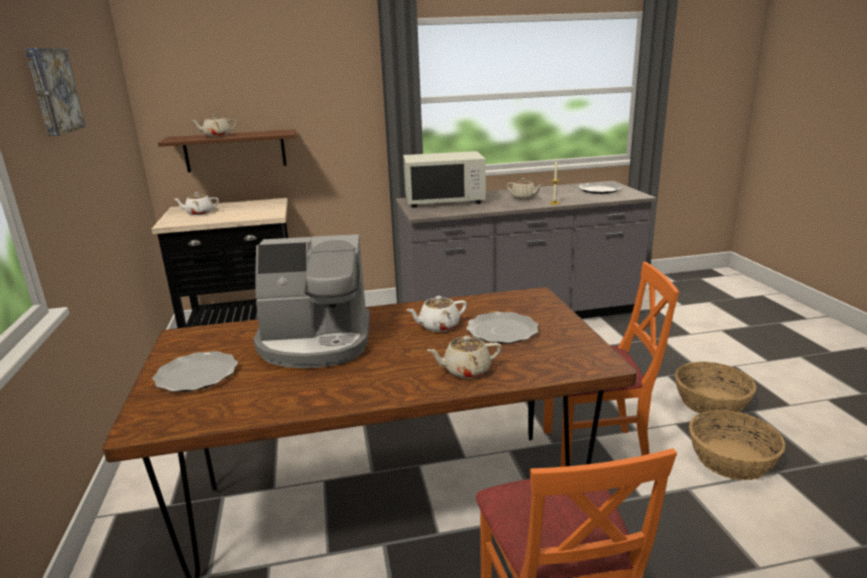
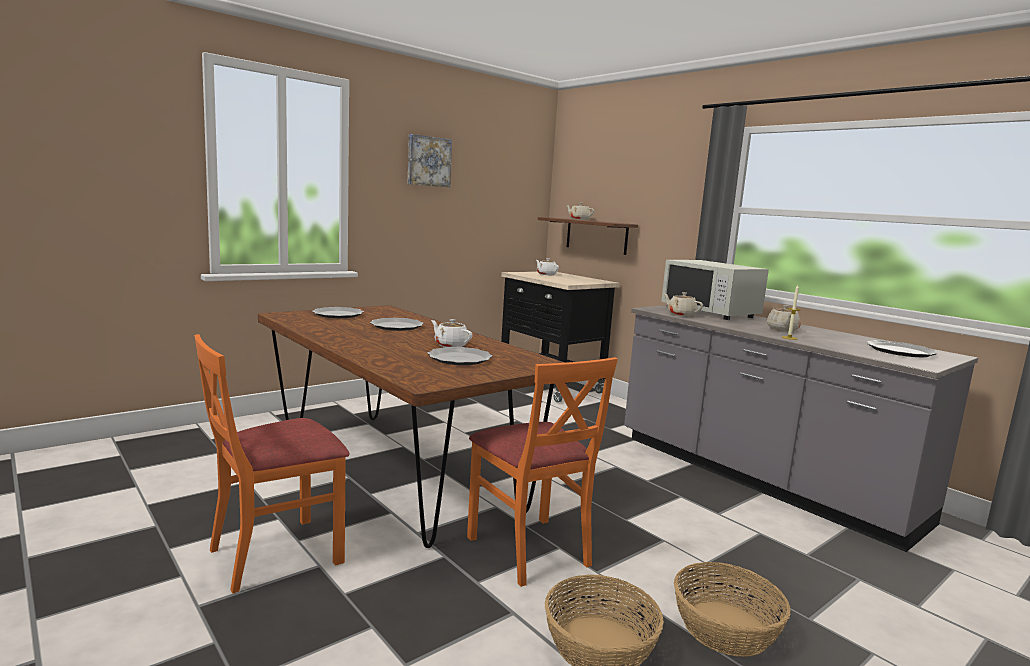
camera: 60 degrees right, 10 degrees down
(315, 342) = (397, 326): coffee machine -> plate
(466, 370) = (381, 354): beige teapot -> beige teapot (681, 314)

